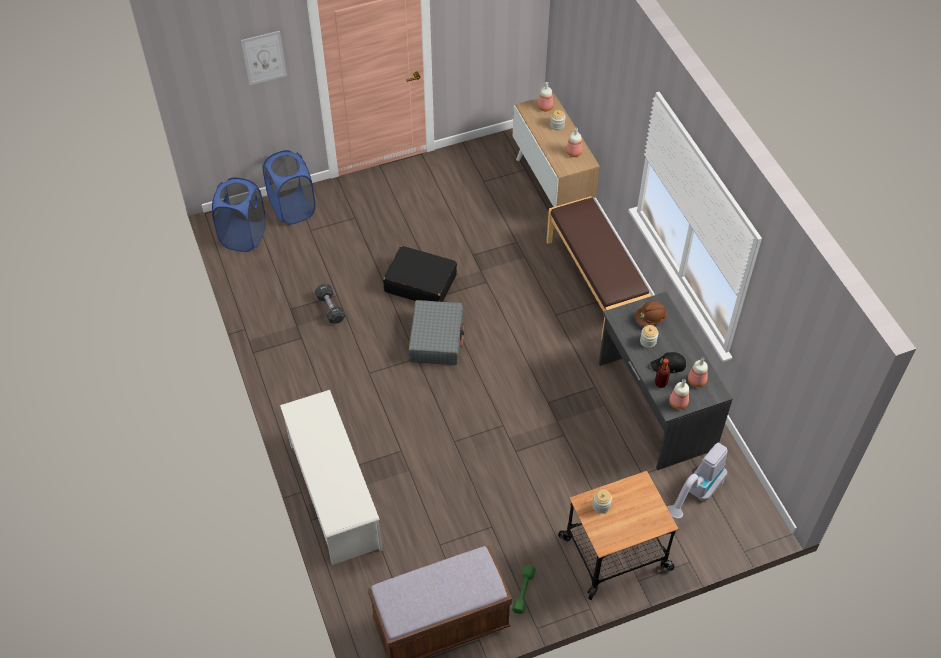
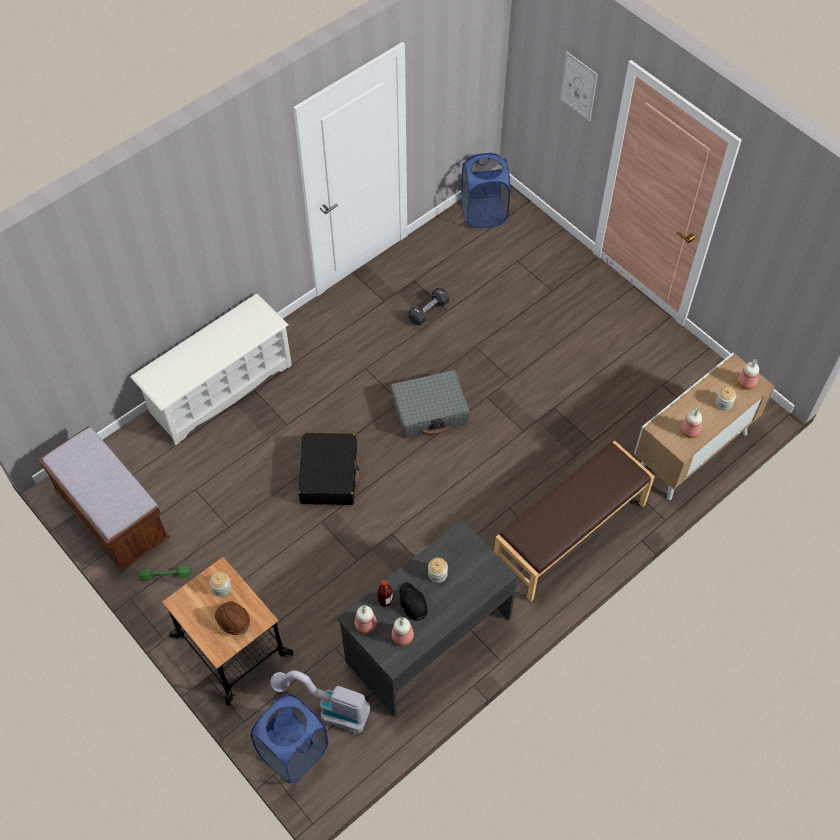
camera: 70 degrees right, 5 degrees up
(293, 209) = (537, 237): blue laundry basket -> blue laundry basket (293, 752)
(420, 283) = (494, 373): black suitcase -> black suitcase (329, 474)
(650, 319) = (470, 568): brown hard hat -> brown hard hat (233, 621)

